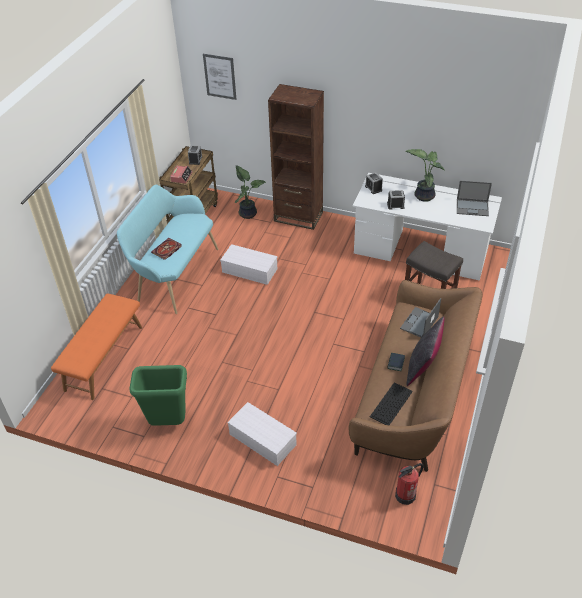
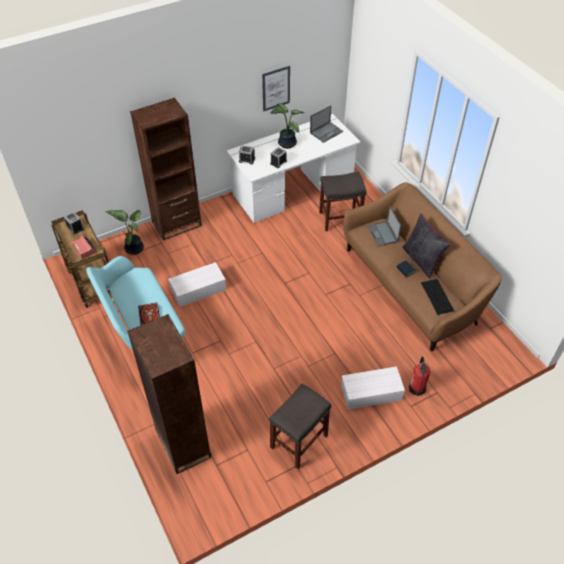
camera: 50 degrees left, 5 degrees up
(103, 357) = (183, 443): orange bench -> brown bookcase
(168, 422) = (299, 440): green trash can -> grey stool
(220, 76) = (63, 134): picture -> picture (276, 88)
(405, 495) = (485, 348): fire extinguisher -> fire extinguisher (417, 387)

